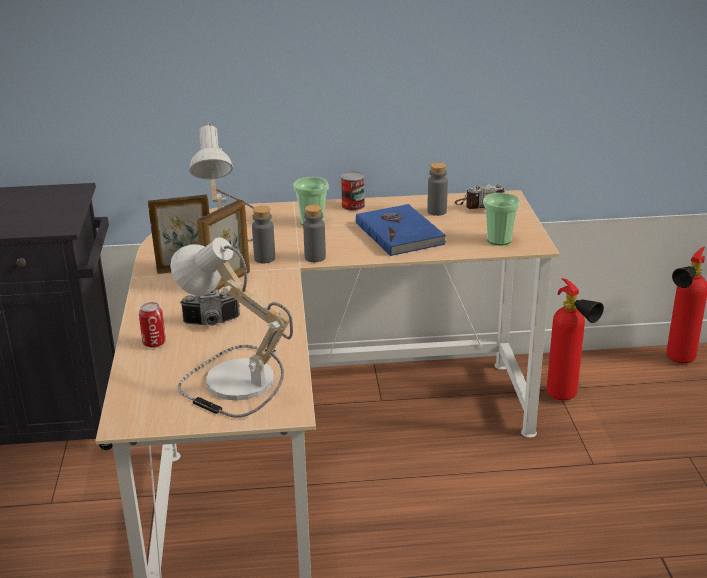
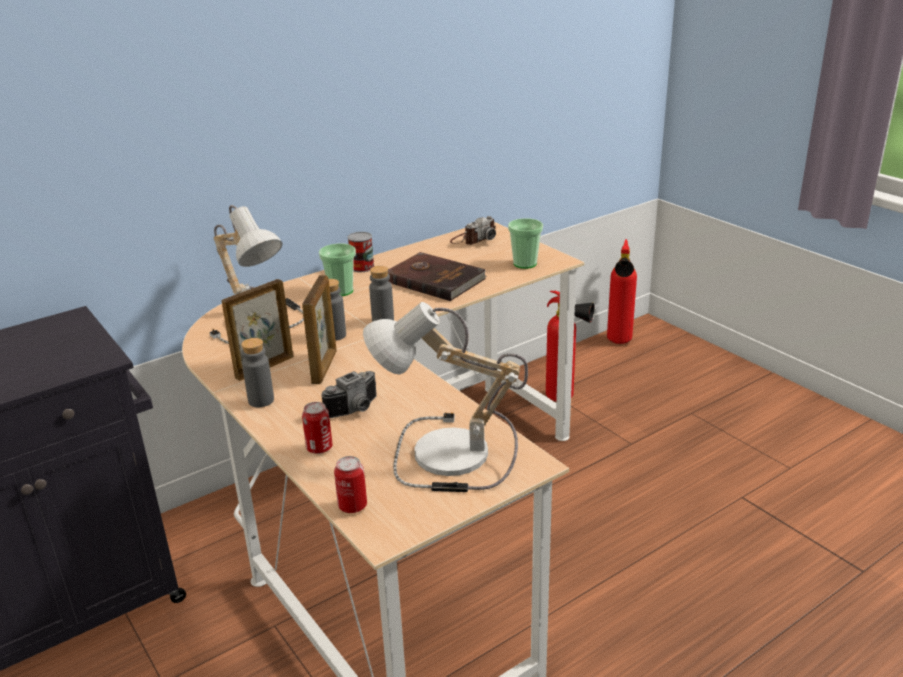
camera: 30 degrees left, 0 degrees up
(128, 393) = (352, 506): none -> can
(400, 233) = (435, 279): blue book -> brown book
(437, 211) = (444, 254): grey bottle -> grey bottle (261, 400)

